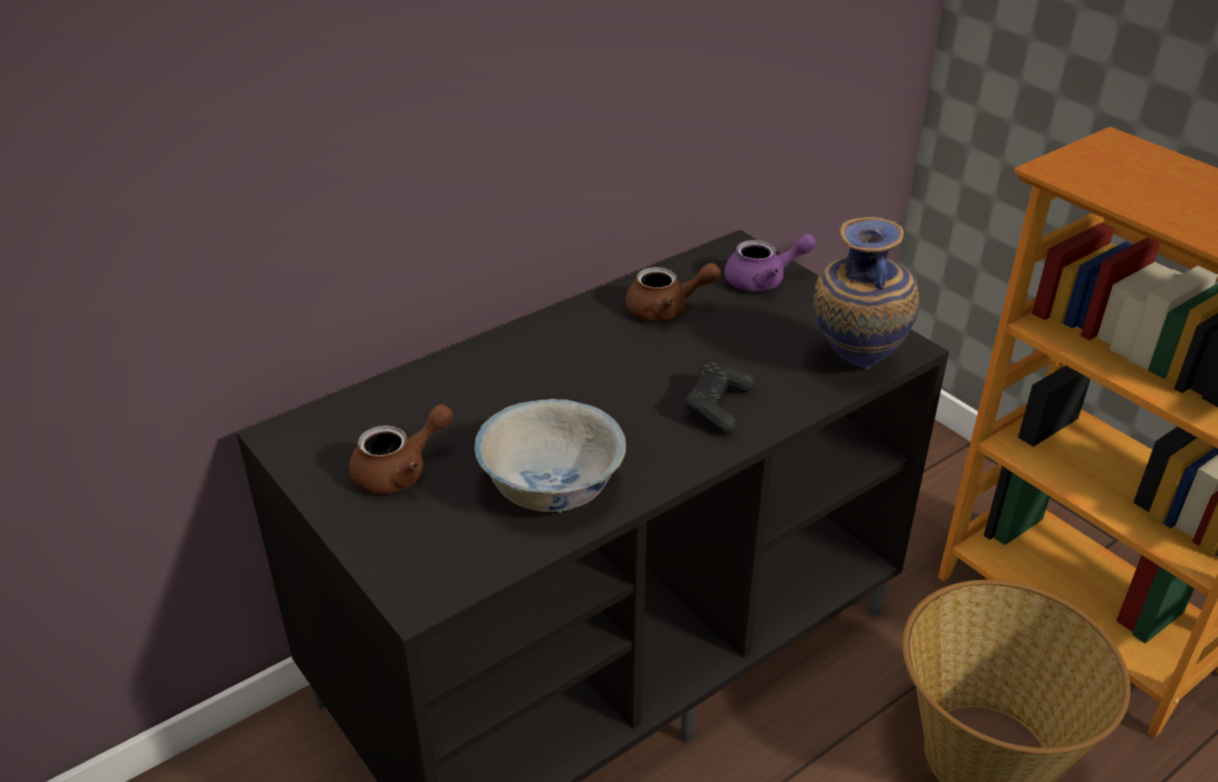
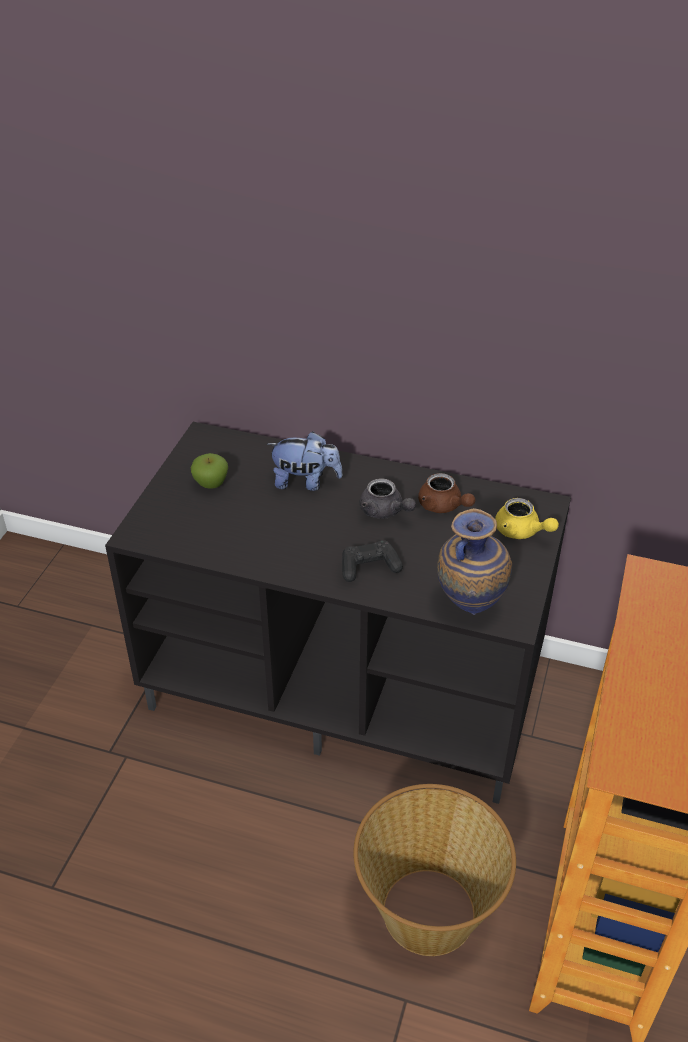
camera: 55 degrees right, 5 degrees up
(400, 471) = (211, 484): brown teapot -> apple
(500, 388) = (305, 482): none -> plush toy
(551, 487) = (244, 538): white bowl -> none
(629, 352) = (385, 511): none -> grey teapot
(764, 280) = (521, 531): purple teapot -> yellow teapot

